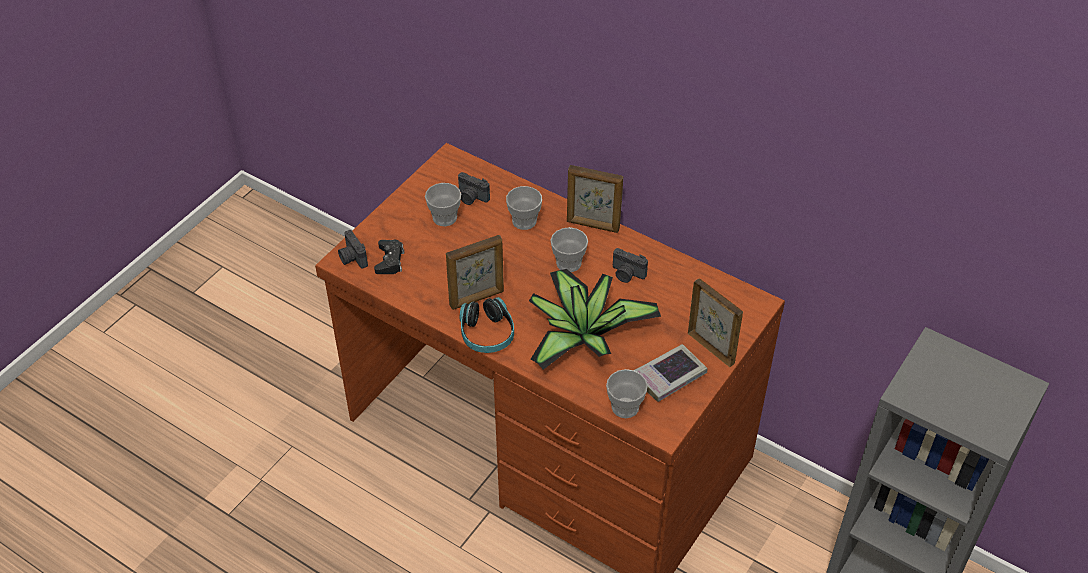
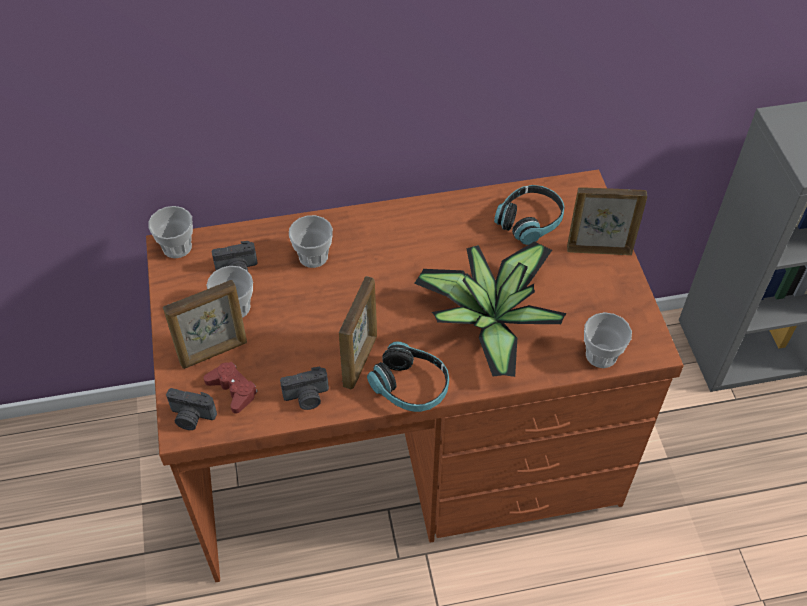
camera: 45 degrees left, 5 degrees up
(390, 261) = (233, 390): black game controller -> red game controller
(568, 263) = (399, 265): cup -> cup (177, 247)
(593, 225) = (377, 216): picture frame -> picture frame (214, 353)
(627, 274) = (458, 238): camera -> camera (307, 397)
(669, 376) = (599, 300): book -> none
(688, 297) = (529, 221): none -> headphones

